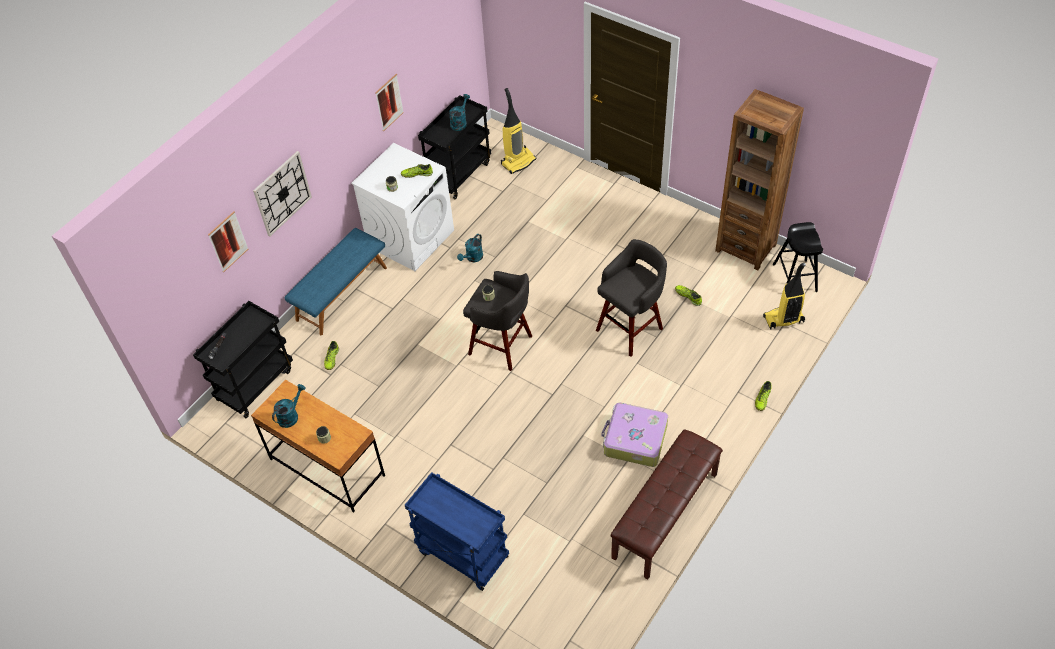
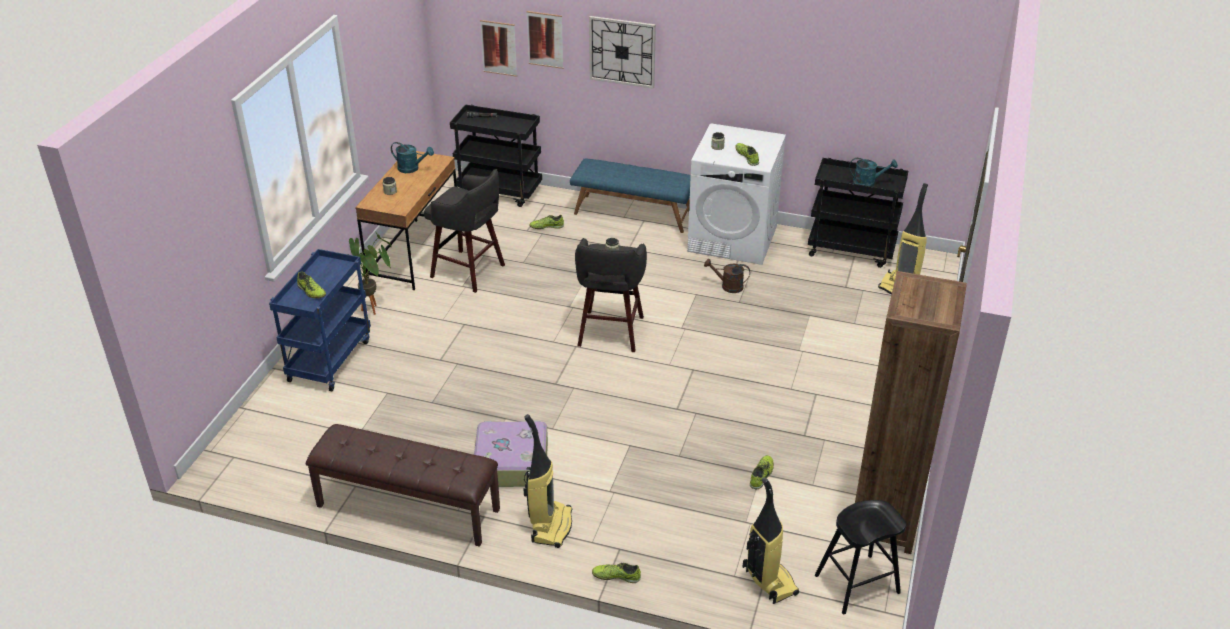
camera: 70 degrees right, 15 degrees down
(389, 102) = (798, 84): picture -> picture (499, 48)
(402, 510) = (375, 310): none -> potted plant
(464, 518) = (311, 292): none -> shoe
(473, 258) = (728, 286): turquoise watering can -> brown watering can
(631, 328) = (683, 430): grey stool -> grey stool (470, 272)
(706, 427) = (550, 526): none -> vacuum cleaner

